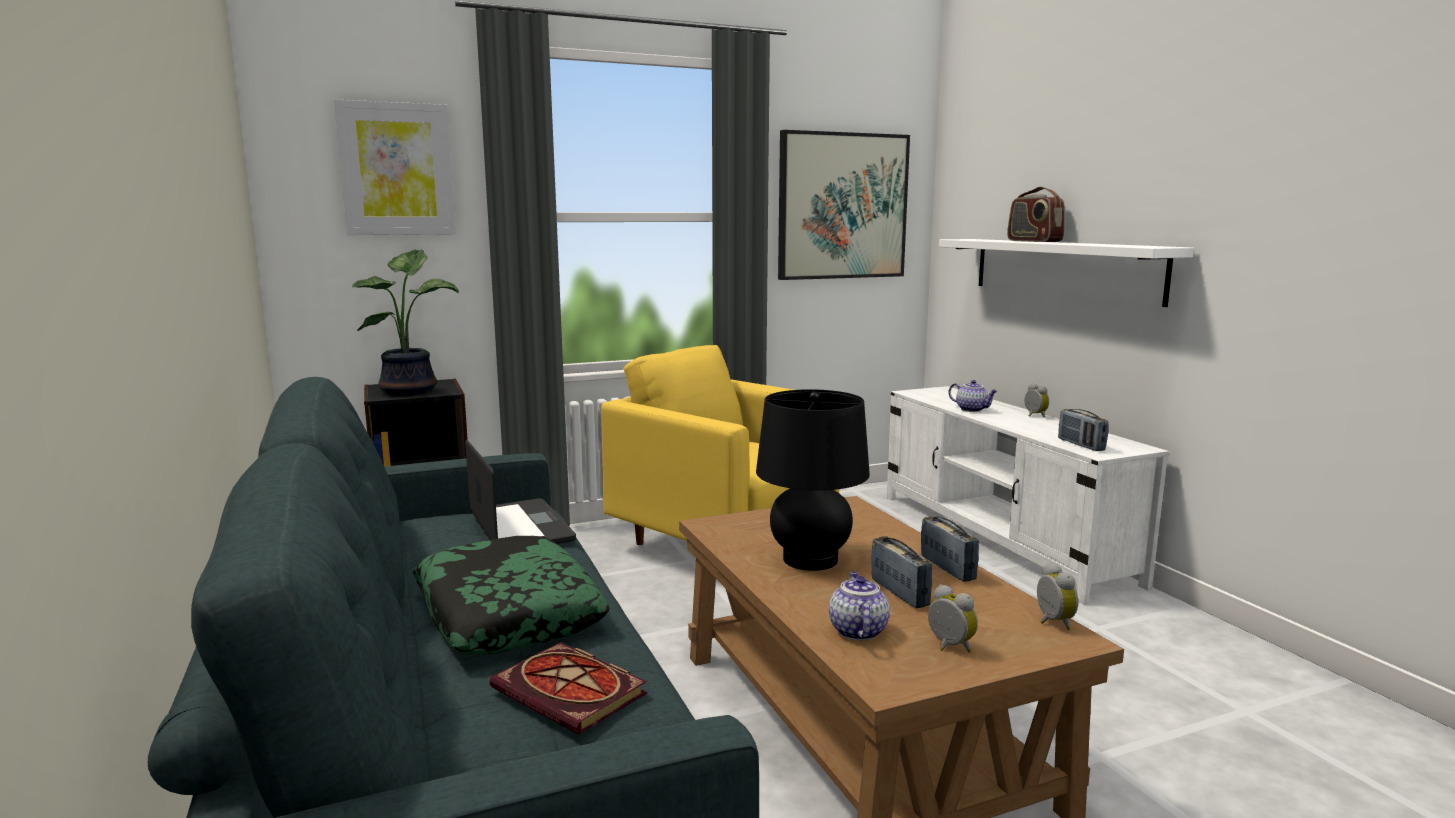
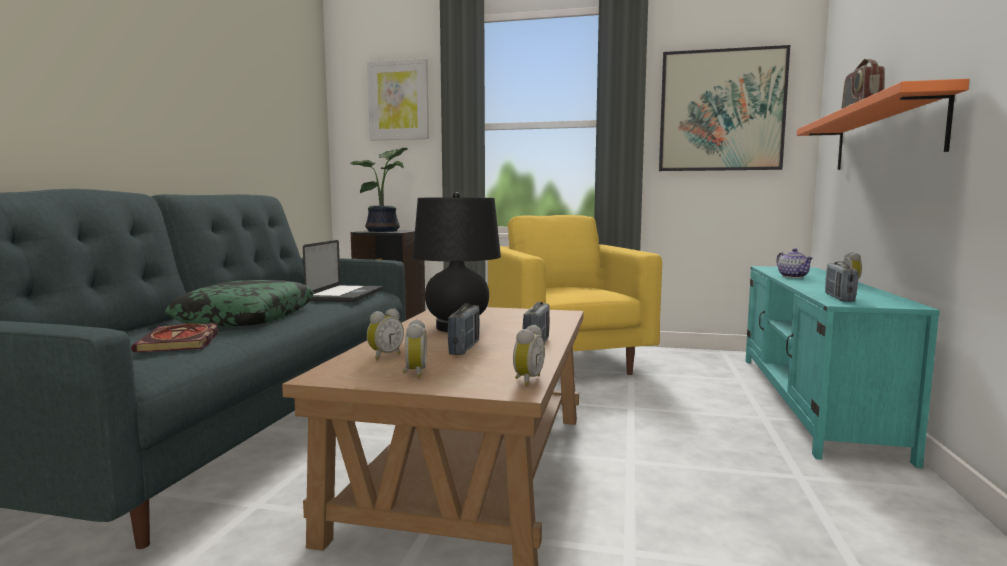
camera: 35 degrees right, 5 degrees down
(857, 630) = (384, 355): teapot -> alarm clock
(1001, 537) = (811, 401): white tv stand -> turquoise tv stand
(1063, 268) = (884, 136): white shelf -> orange shelf

